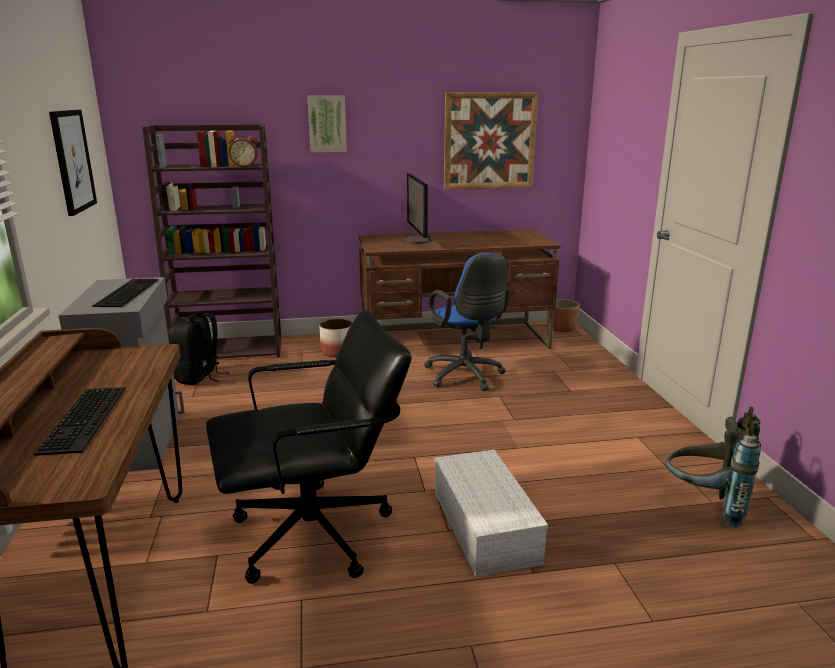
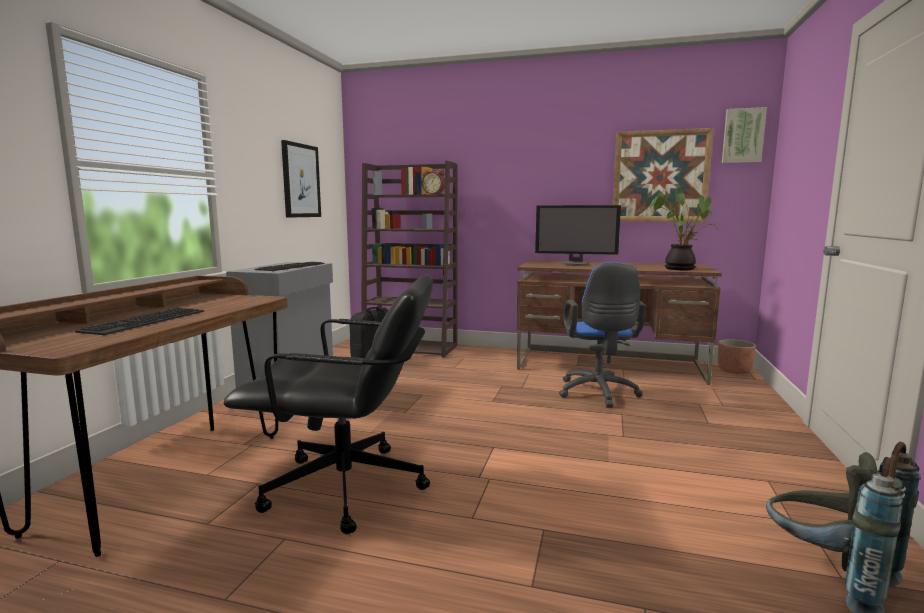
camera: 25 degrees right, 10 degrees down
(327, 124) = (508, 163): picture -> picture (743, 136)
(337, 351) = (494, 360): planter -> none
(417, 241) = (576, 264): monitor -> monitor turned 90 degrees counterclockwise
(487, 527) = (515, 526): white storage box -> none
(520, 241) = (680, 268): none -> potted plant

